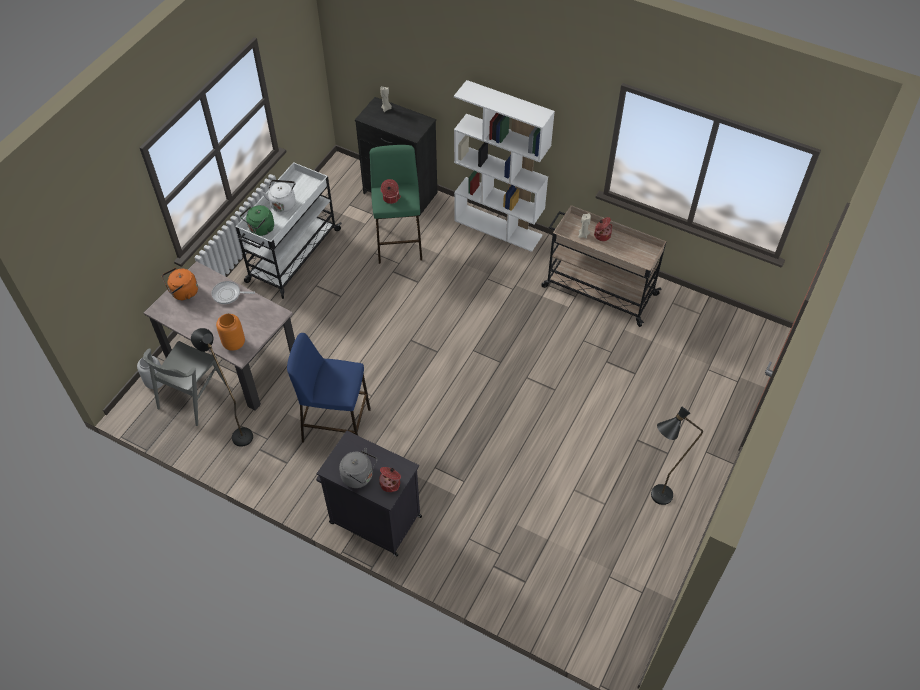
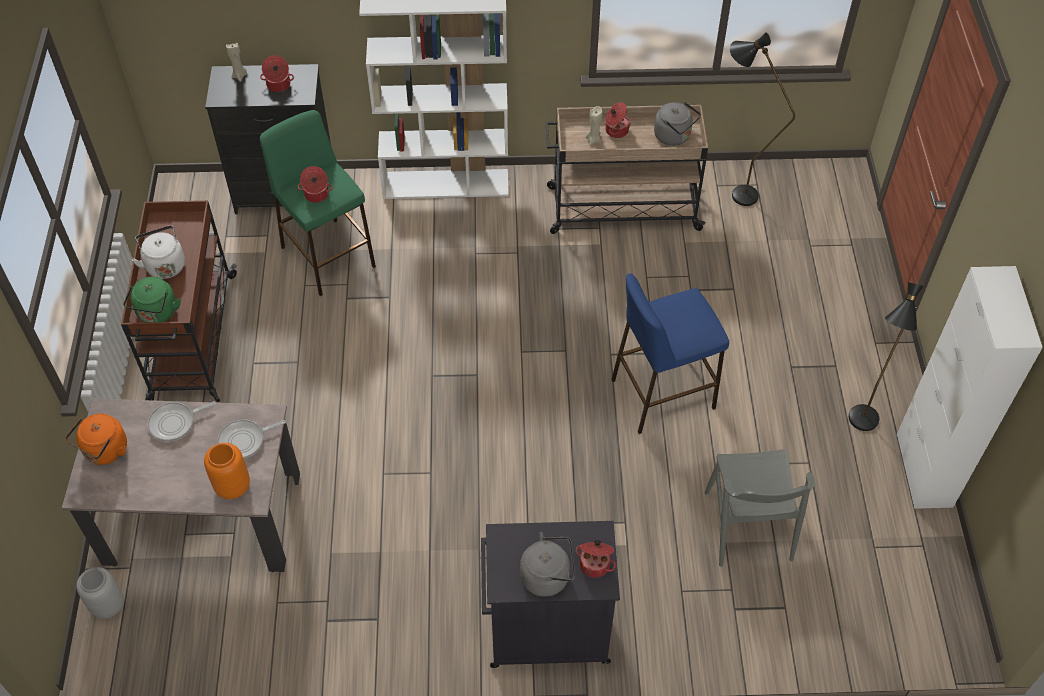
camera: 30 degrees left, 0 degrees up
(192, 396) = (177, 598): grey chair -> grey chair (748, 526)
(238, 432) = (279, 612): black floor lamp -> black floor lamp (735, 193)
(257, 321) = (245, 441): none -> frying pan
(292, 256) = (192, 339): white cart -> brown cart
(336, 425) = (409, 535): blue stool -> blue stool (662, 394)
(404, 123) = (278, 85): none -> cooking pot
(637, 255) = (674, 136): none -> grey kettle
(678, 547) = (924, 470): none -> white cabinet

